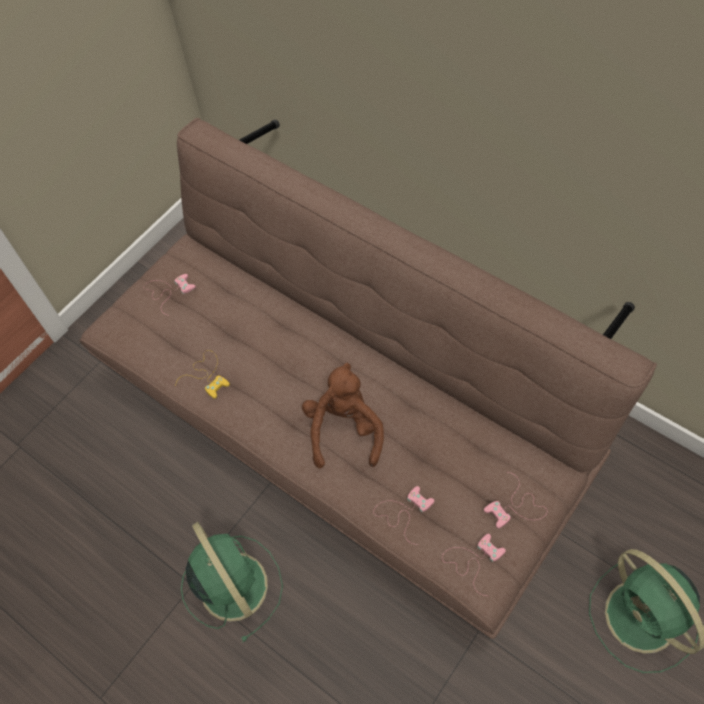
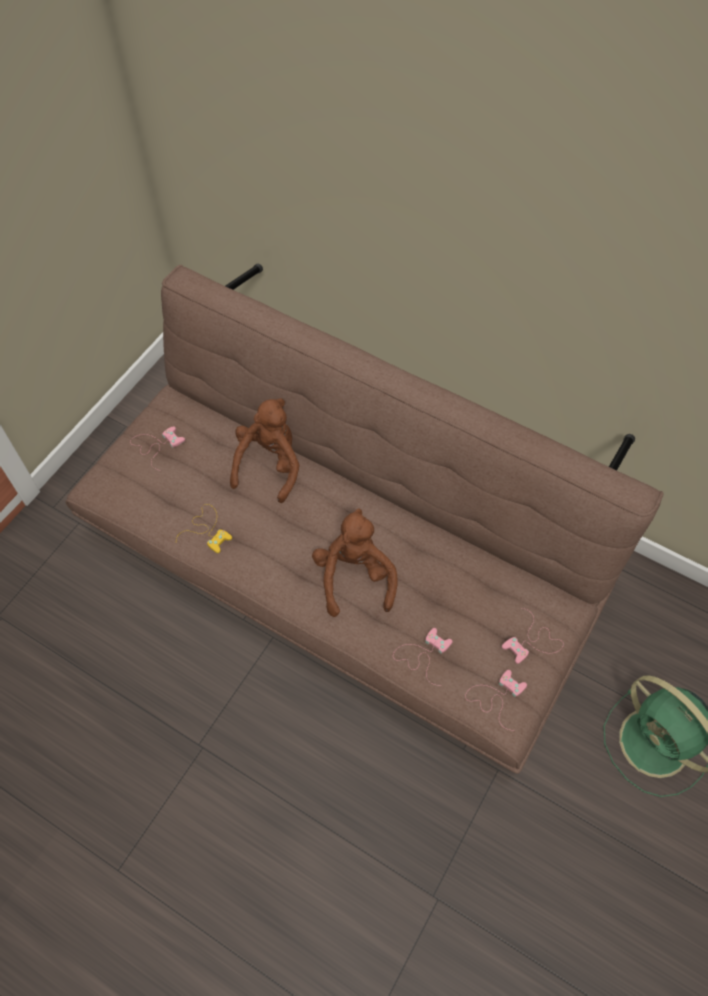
camera: 10 degrees left, 0 degrees up
(232, 583) = (244, 742): green fan -> none
(273, 315) = (269, 464): none -> brown plush toy

